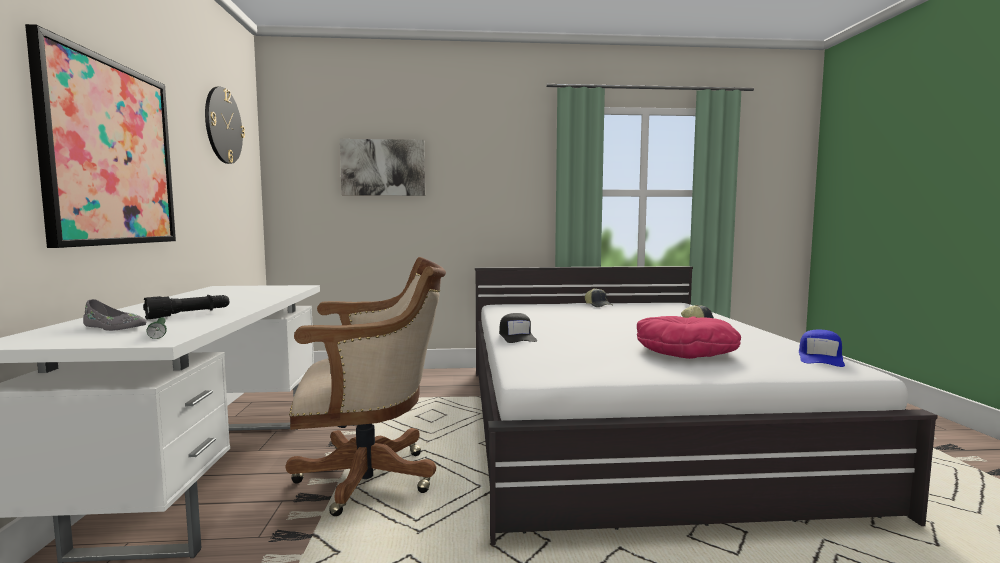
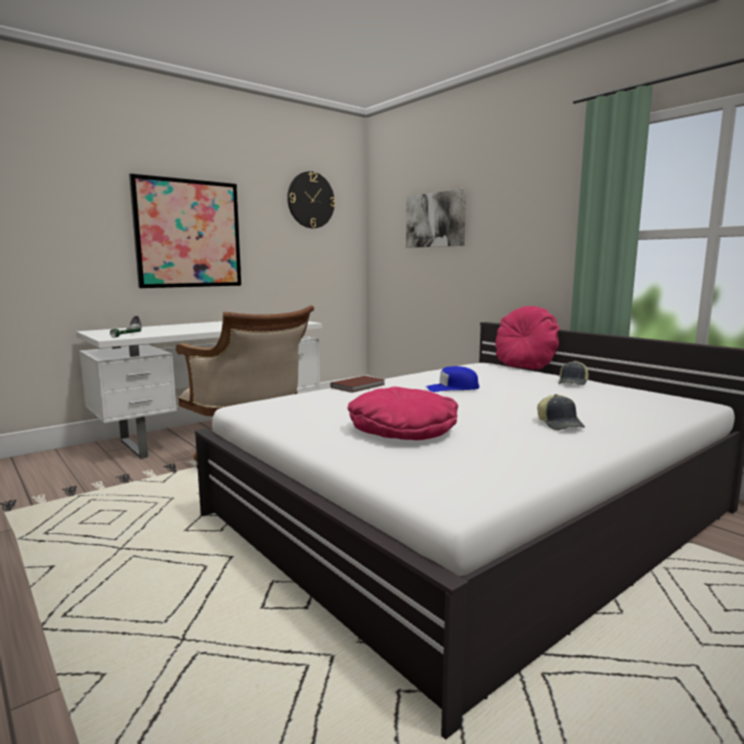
camera: 55 degrees right, 5 degrees up
(189, 314) = (178, 330): black flashlight -> none
(517, 337) = (359, 386): black cap -> brown book
(530, 302) = (525, 367): none -> pink pillow
(820, 358) = (483, 480): blue cap -> blue cap (452, 388)

